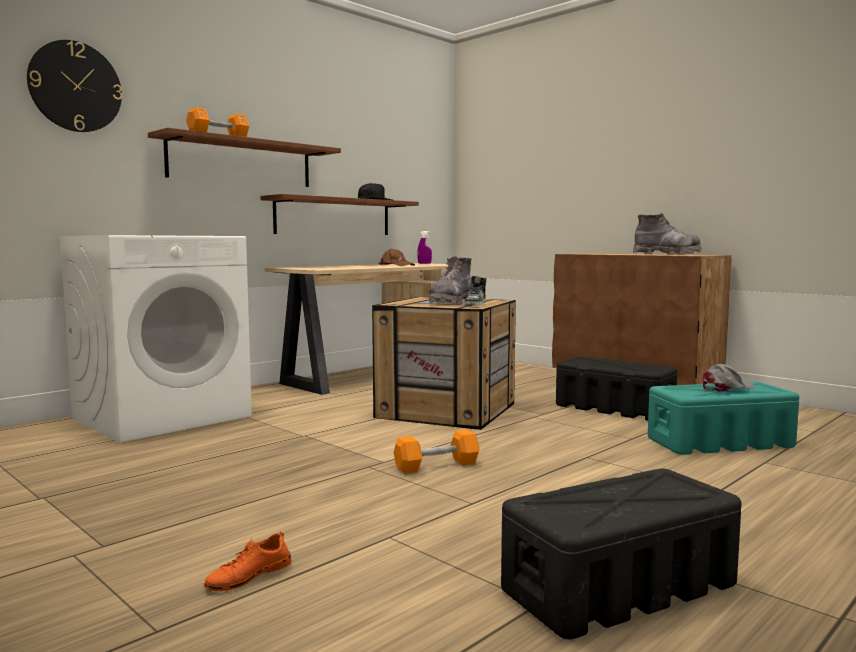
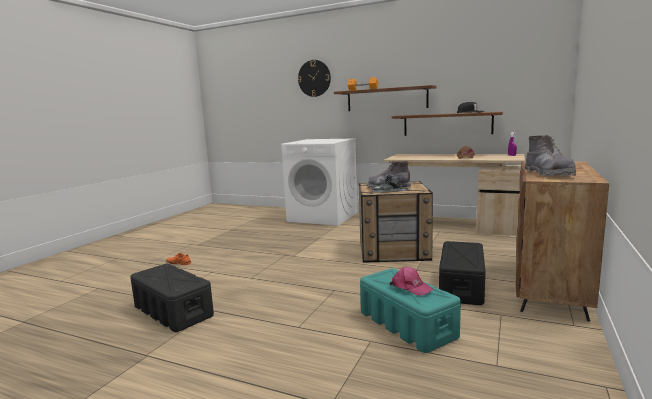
camera: 70 degrees right, 5 degrees up
(436, 466) = (294, 264): orange dumbbell -> none
(726, 388) = (411, 287): grey cap -> pink cap

